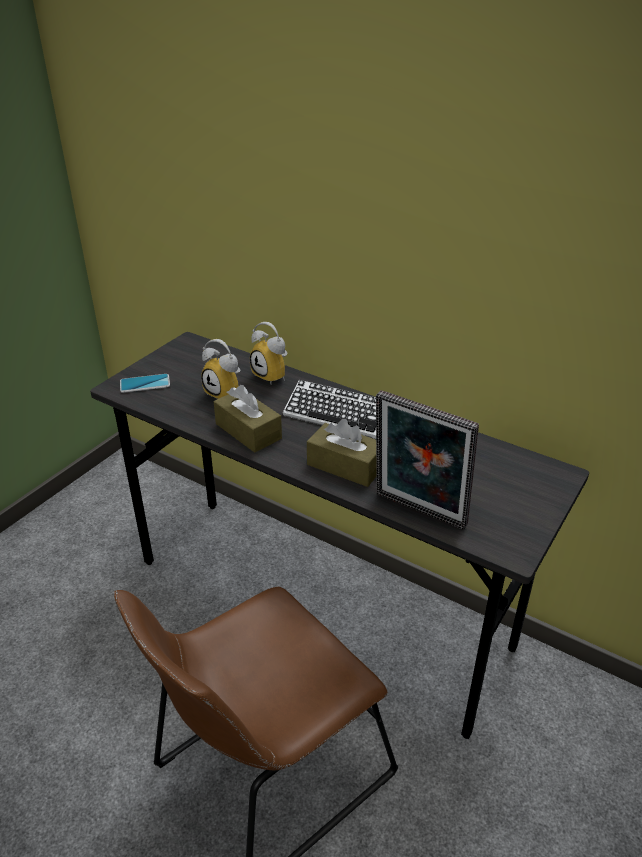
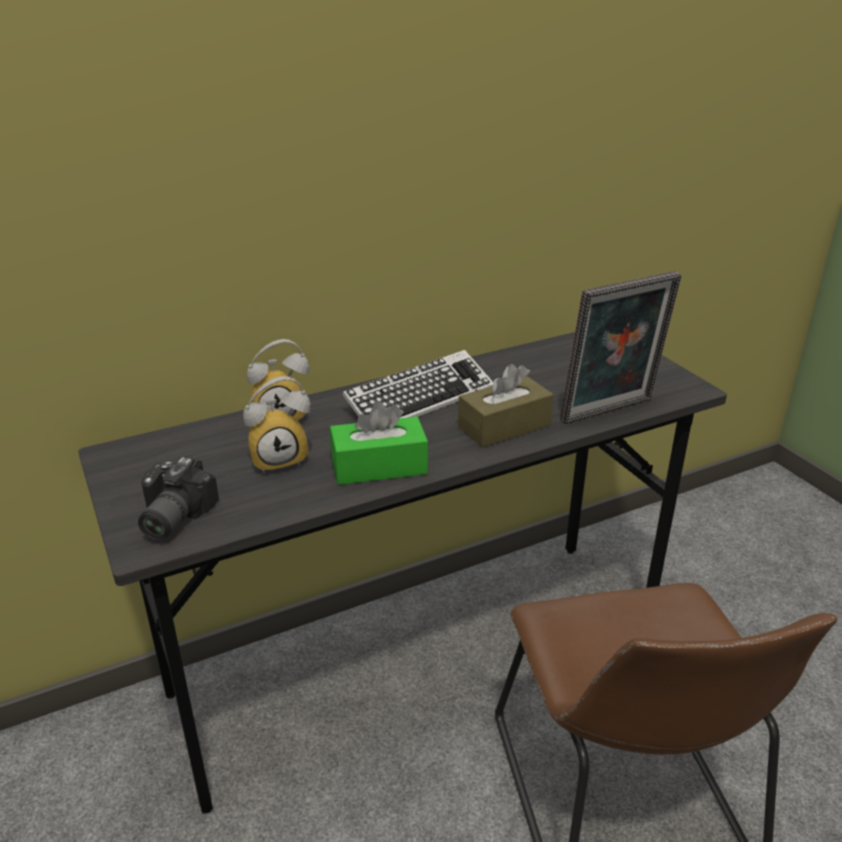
camera: 60 degrees left, 5 degrees down
(145, 384) = (170, 518): phone -> camera
(248, 431) = (379, 466): brown tissue box -> green tissue box

